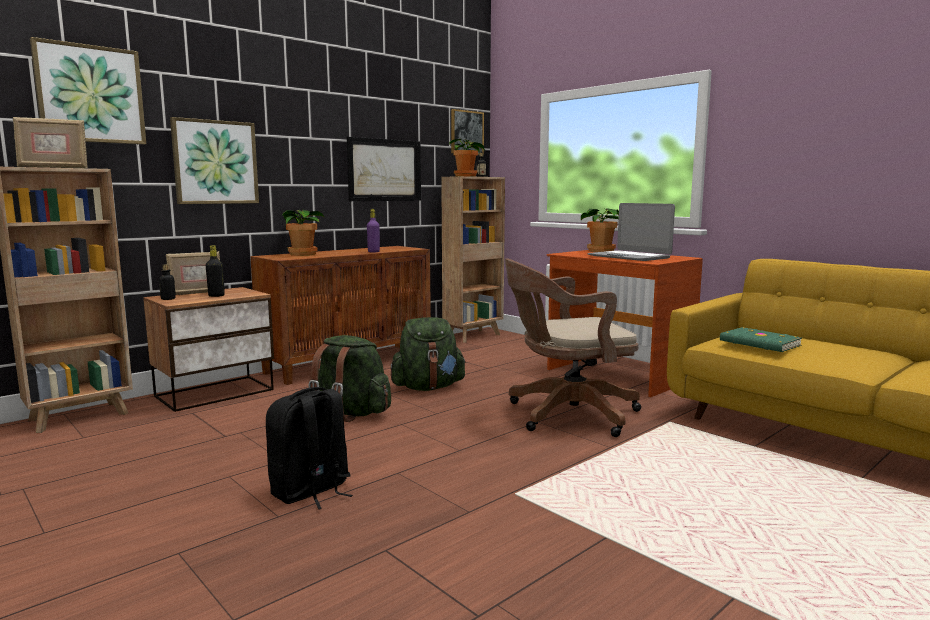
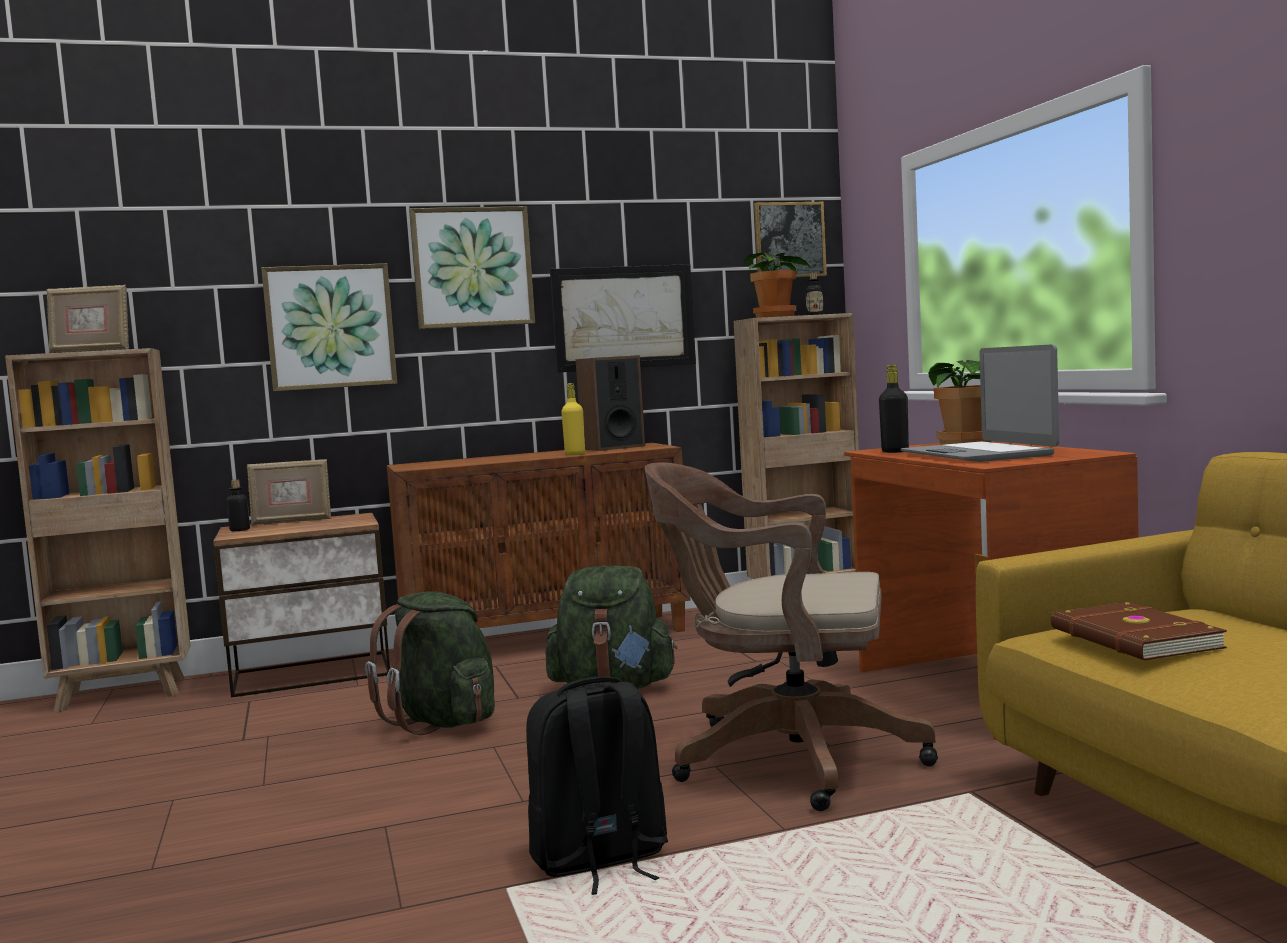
camera: 25 degrees right, 5 degrees down
(90, 94) = (151, 248): picture -> picture (472, 267)
(216, 296) = (305, 526): black bottle -> black bottle (895, 451)
(302, 254) = (462, 460): potted plant -> none
(311, 491) = (236, 838): black backpack -> black backpack (599, 861)
(373, 252) = (575, 454): purple bottle -> yellow bottle
(383, 248) = (612, 447): none -> speaker
(759, 343) = (1133, 639): green book -> brown book

